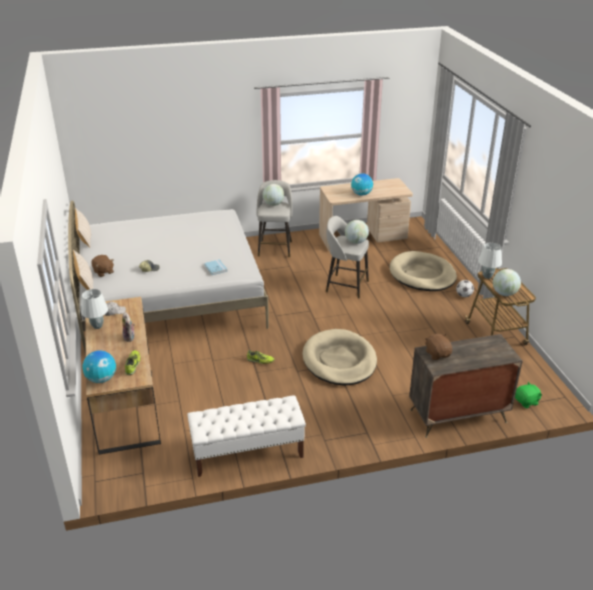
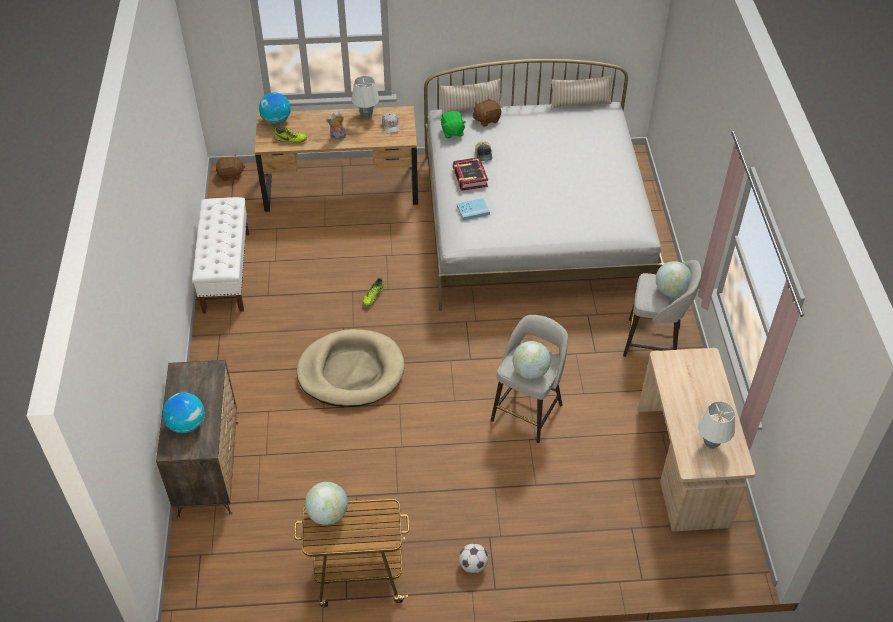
camera: 100 degrees right, 15 degrees up
(177, 272) = (469, 177): none -> book
(361, 194) = (681, 399): globe -> globe (187, 424)
(422, 275) = (547, 523): beige dog bed -> none
(437, 354) = (203, 378): brown plush toy -> brown plush toy (231, 175)
(487, 276) = (381, 509): white table lamp -> white table lamp (711, 444)
(526, 402) = (203, 555): green plush toy -> green plush toy (452, 132)

